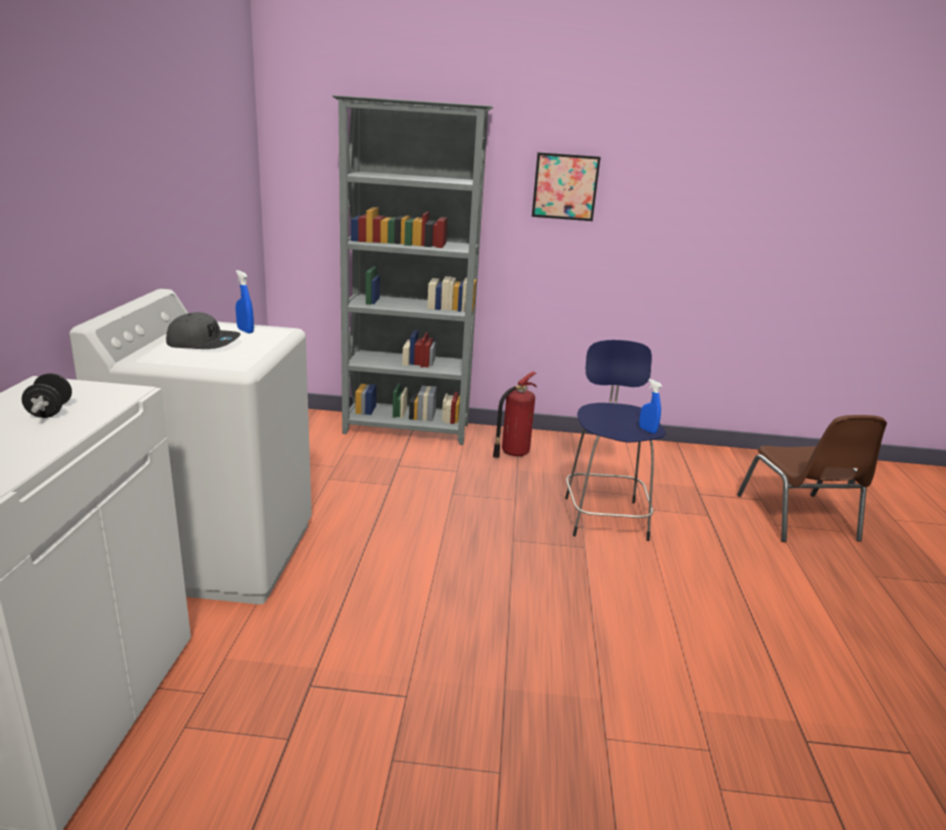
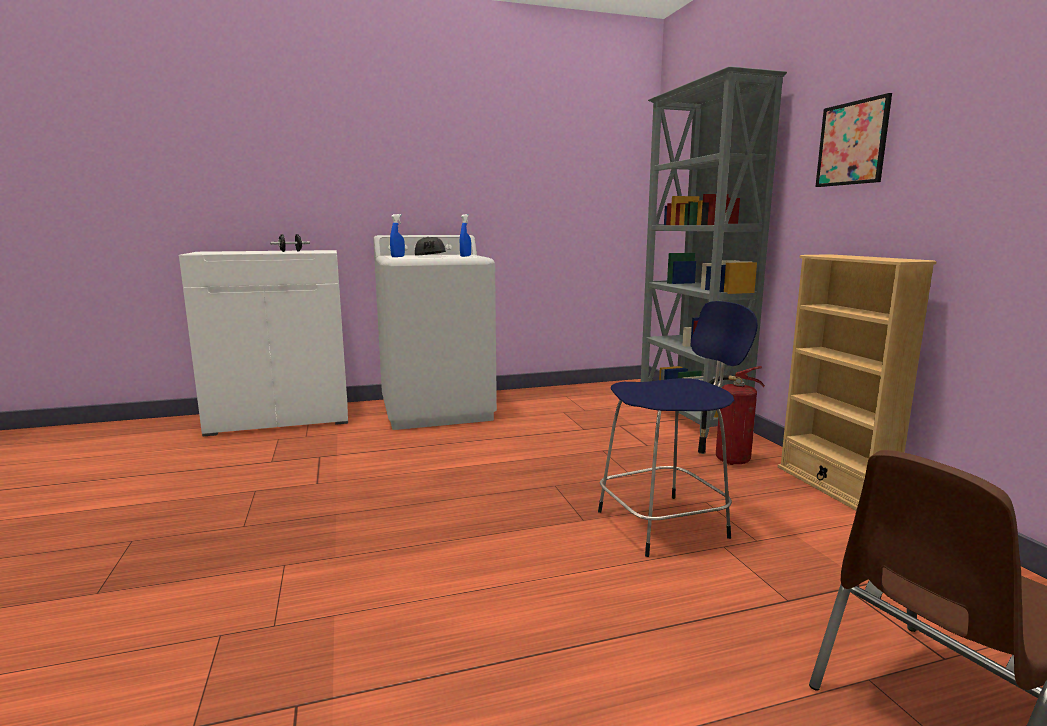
camera: 70 degrees right, 10 degrees down
(579, 441) = (833, 487): none -> beige bookcase
(647, 430) = (661, 401): blue spray bottle -> blue spray bottle (398, 257)

